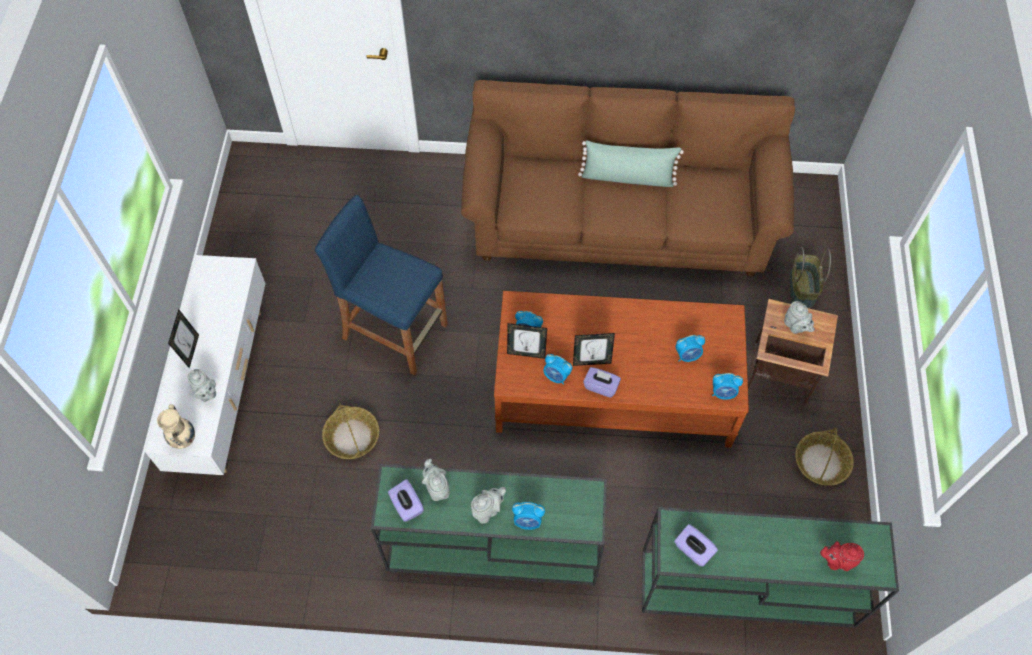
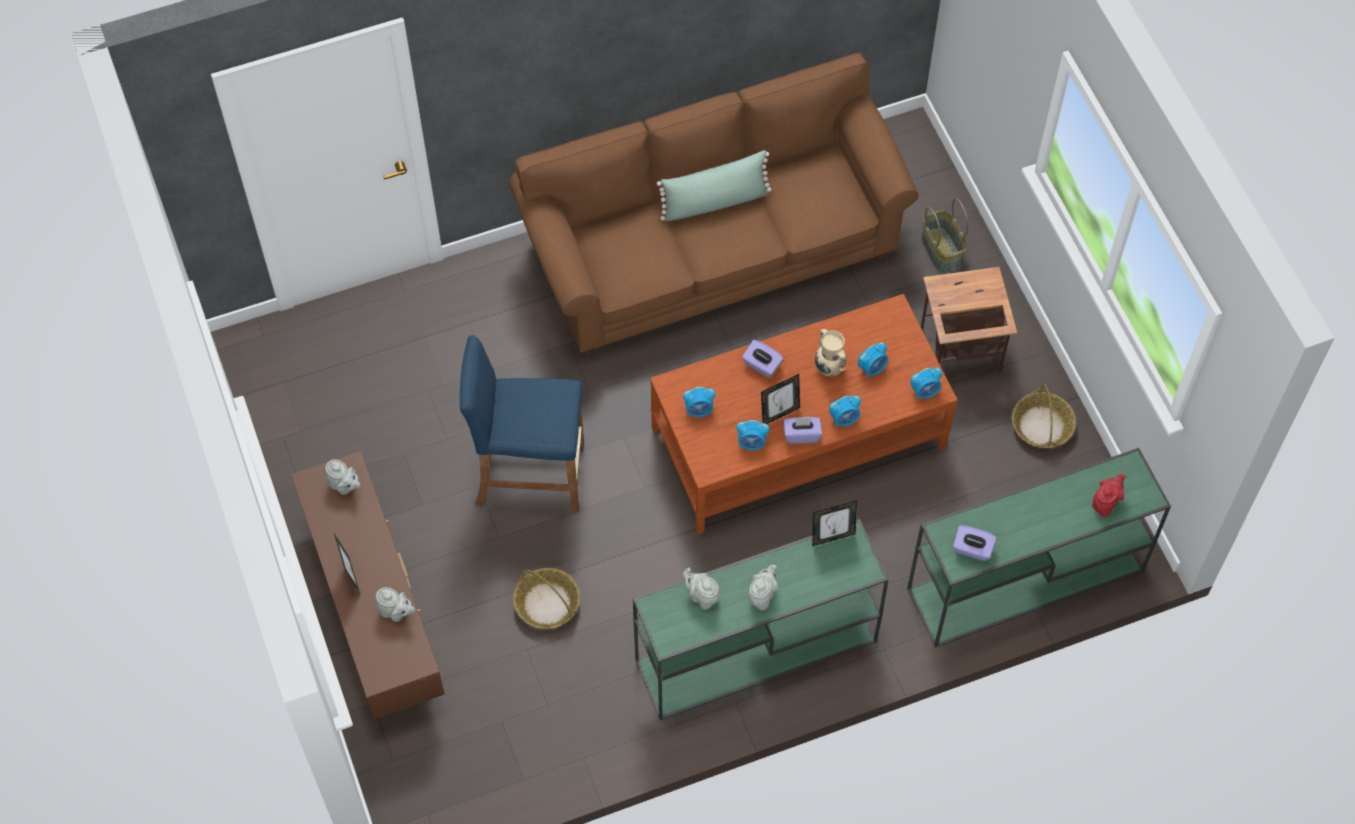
camera: 25 degrees left, 0 degrees up
(183, 440) = (400, 668): beige vase -> beige vase (829, 369)
(225, 388) = (376, 611): white tv stand -> brown tv stand
(407, 506) = (682, 625): purple tissue box -> purple tissue box (761, 365)
(526, 353) = (709, 432): picture frame -> picture frame (832, 537)
(528, 521) = (806, 589): alarm clock -> alarm clock (844, 419)
(795, 326) = (963, 295): grey teapot -> grey teapot (344, 486)
(837, 561) = (1105, 503): red teapot -> red teapot turned 150 degrees clockwise

